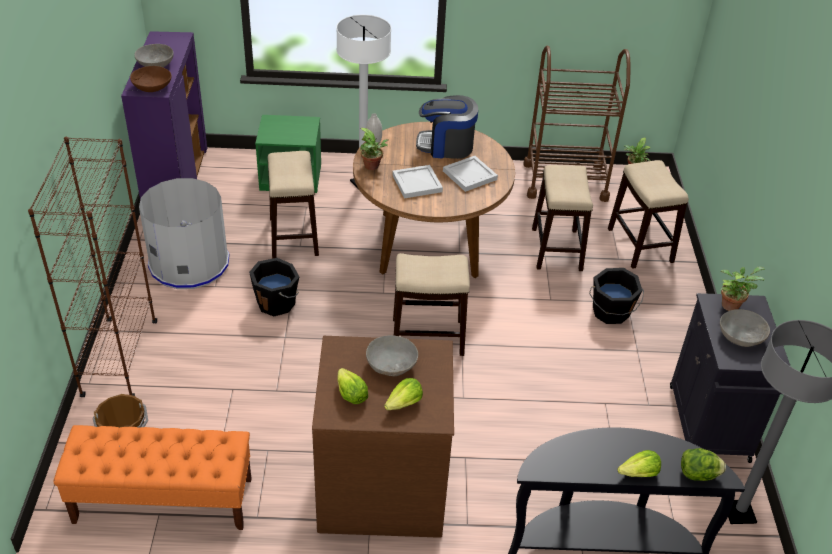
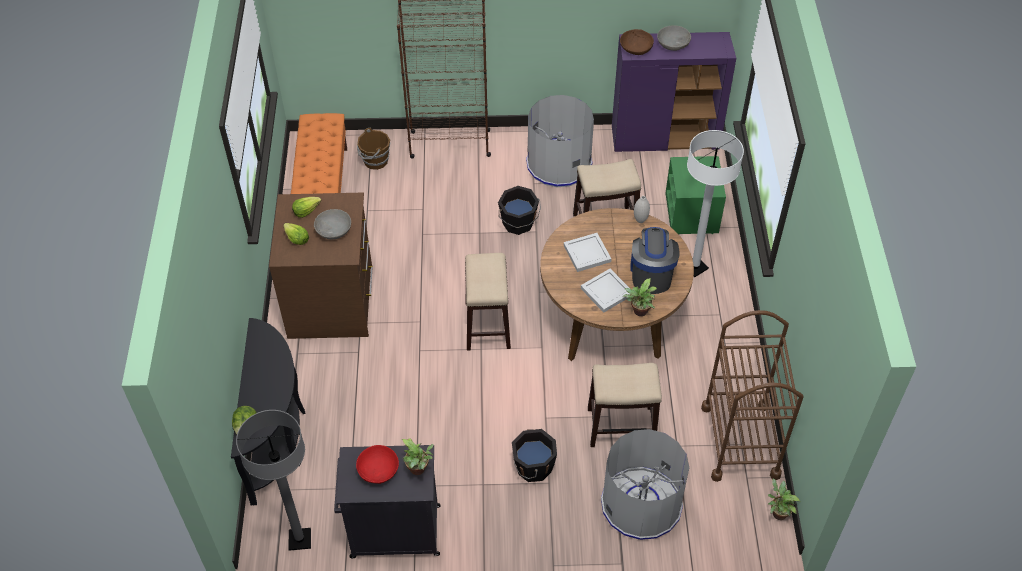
camera: 90 degrees right, 10 degrees up
(373, 167) = (607, 222): potted plant -> potted plant (639, 312)
(639, 245) = (641, 504): stool -> grey trash can
(639, 473) = (249, 390): lettuce -> none
(741, 336) = (378, 470): grey bowl -> red bowl

